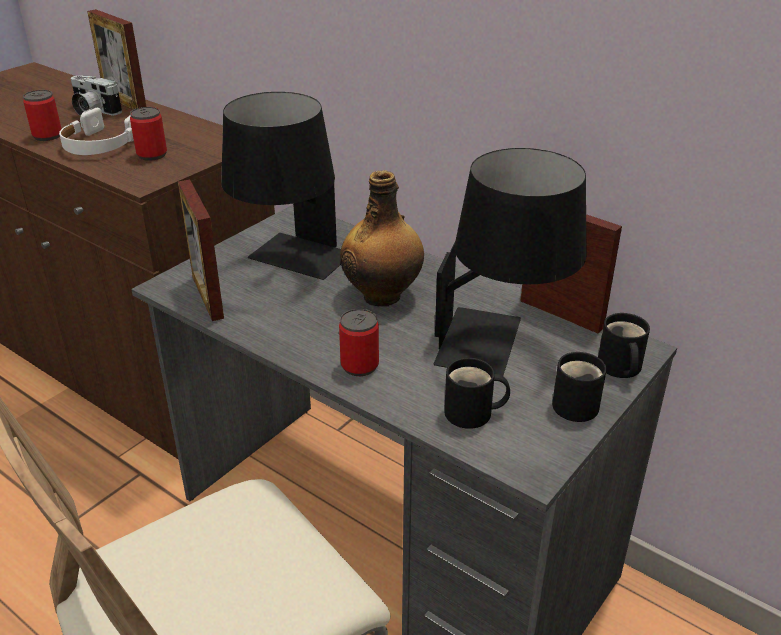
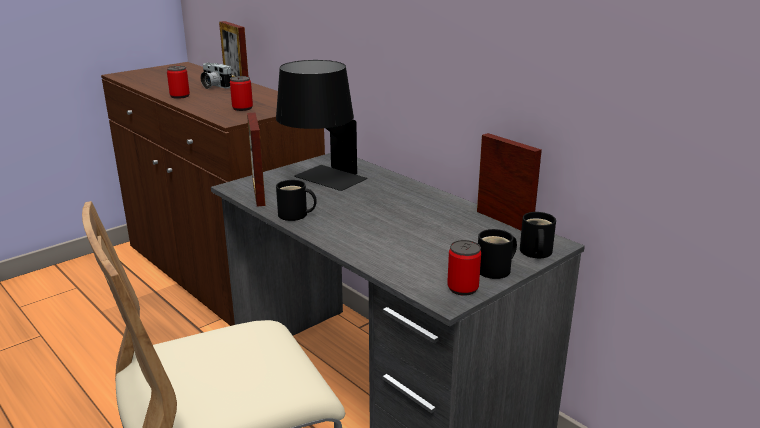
camera: 10 degrees right, 10 degrees down
(100, 144) = (211, 101): white headphones -> none
(359, 366) = (347, 236): can -> can (462, 288)
(383, 295) = (379, 202): bottle -> none
(473, 414) = (416, 268): black mug -> black mug (295, 215)
(502, 344) = (453, 233): black table lamp -> none

